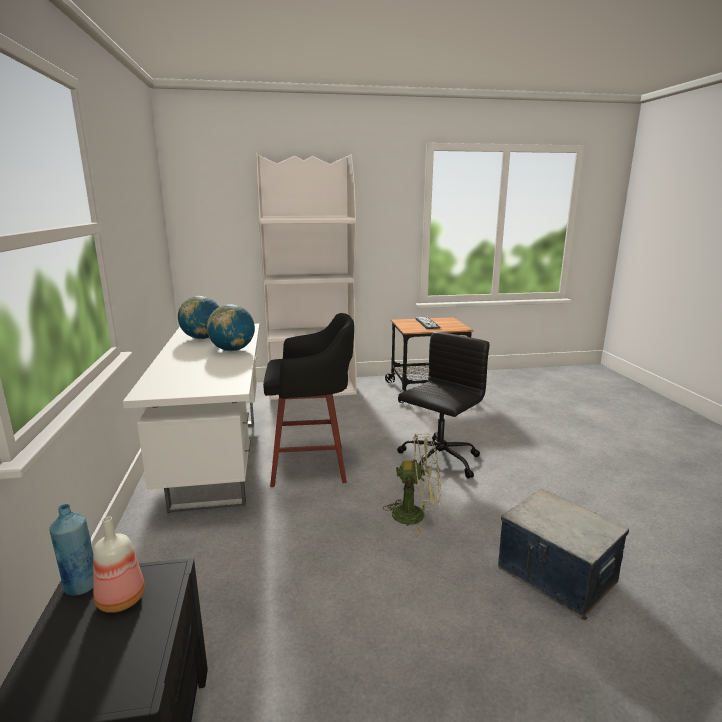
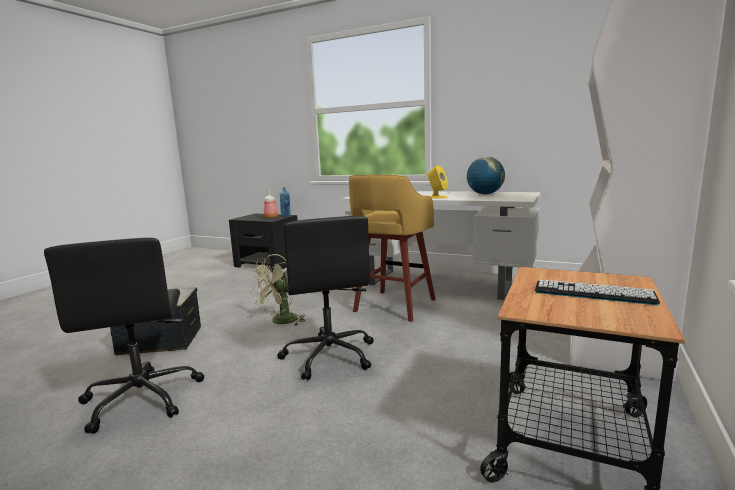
camera: 125 degrees right, 5 degrees down
(232, 350) = (437, 197): globe -> yellow speaker
(312, 466) = (393, 306): black stool -> yellow stool
(593, 505) = (143, 398): none -> black office chair

